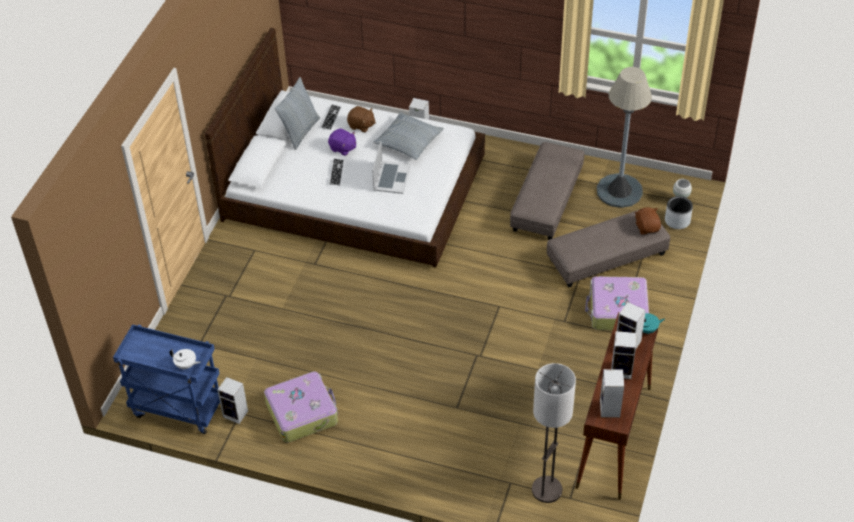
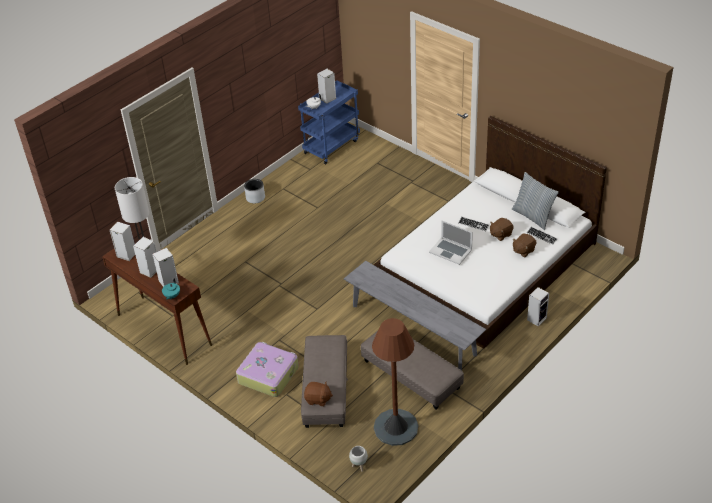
camera: 115 degrees right, 5 degrees down
(236, 414) = (310, 168): speaker -> speaker (327, 99)
(302, 412) = (291, 194): suitcase -> none
(343, 148) = (500, 234): purple plush toy -> brown plush toy
(408, 141) = (490, 272): pillow -> none
(485, 217) = (413, 330): none -> grey bench
(619, 191) = (396, 427): grey floor lamp -> brown floor lamp
(677, 220) = (337, 454): grey planter -> grey planter (255, 198)

